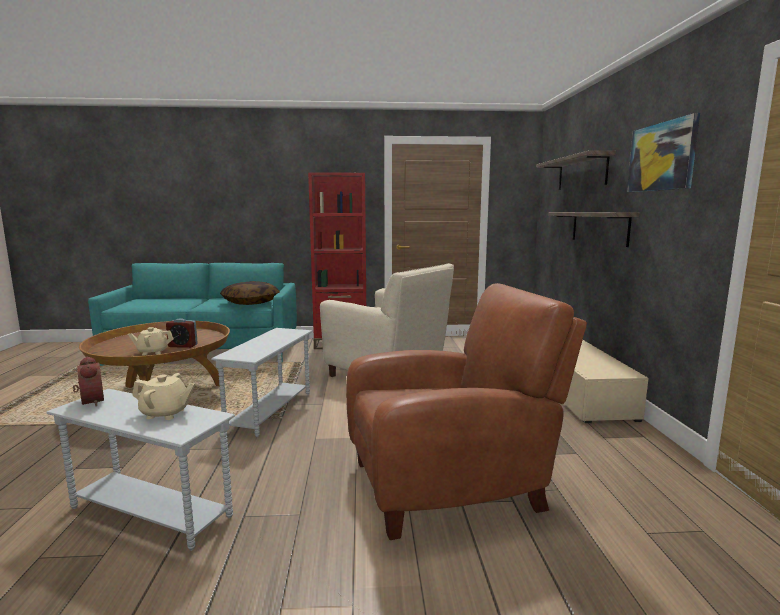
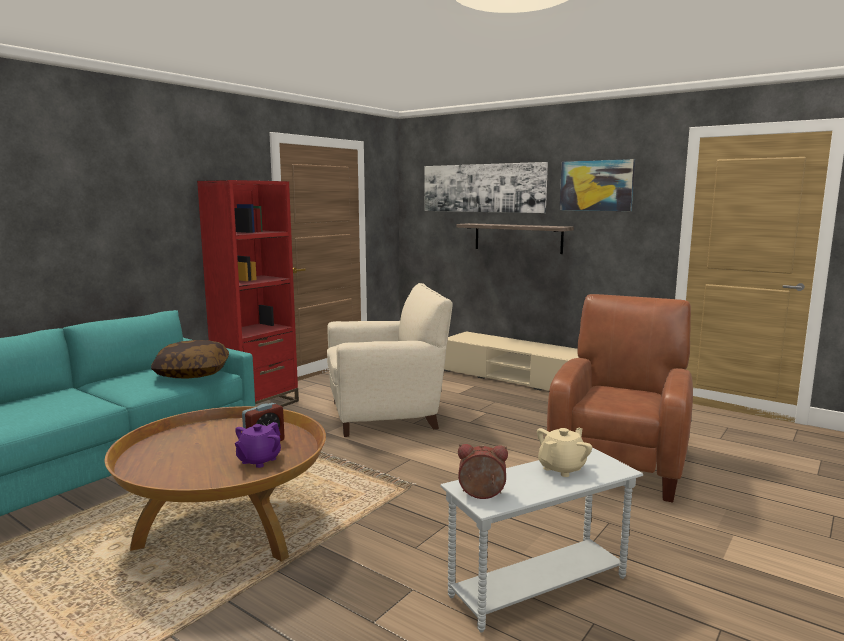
camera: 50 degrees left, 0 degrees up
(152, 352) = (258, 460): beige teapot -> purple teapot
(271, 411) = (388, 484): white side table -> none
(581, 173) = (482, 188): shelf -> picture

